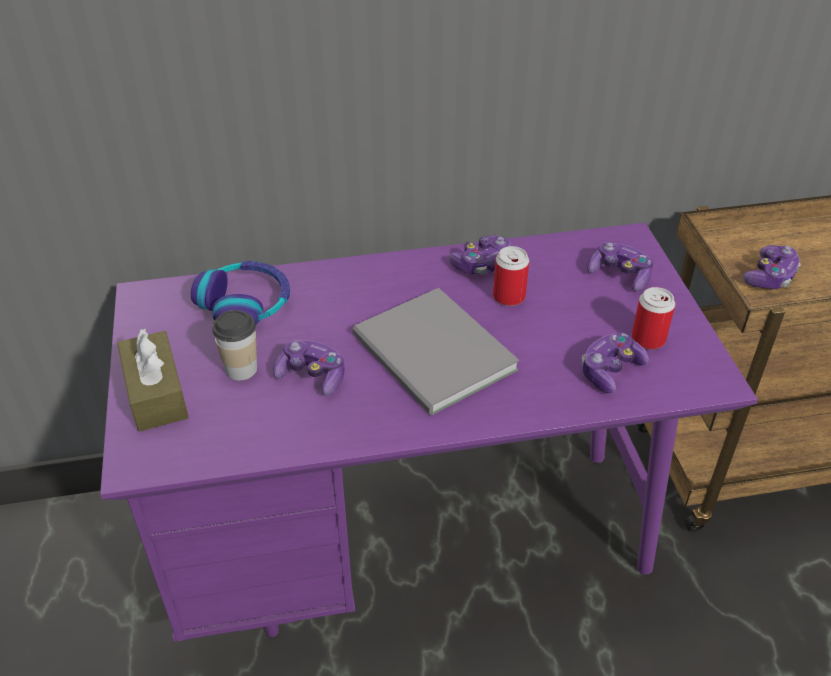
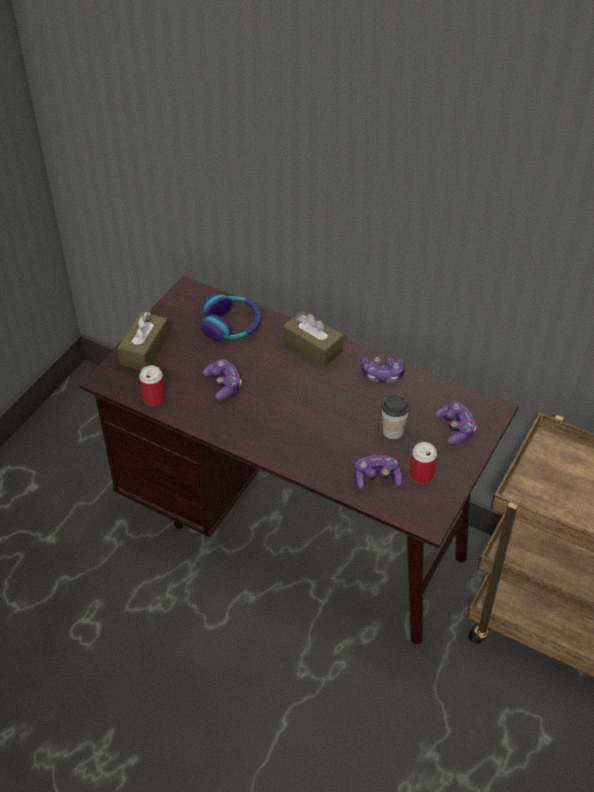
camera: 40 degrees right, 5 degrees up
(241, 369) = (194, 360): cup -> cup (393, 431)
(372, 277) = (312, 347): none -> brown tissue box
(415, 542) = (297, 531): purple desk -> brown desk
(433, 357) = (293, 412): grey book -> none
(509, 297) = (373, 403): can -> can (154, 398)
(770, 277) = (555, 487): game controller -> none

